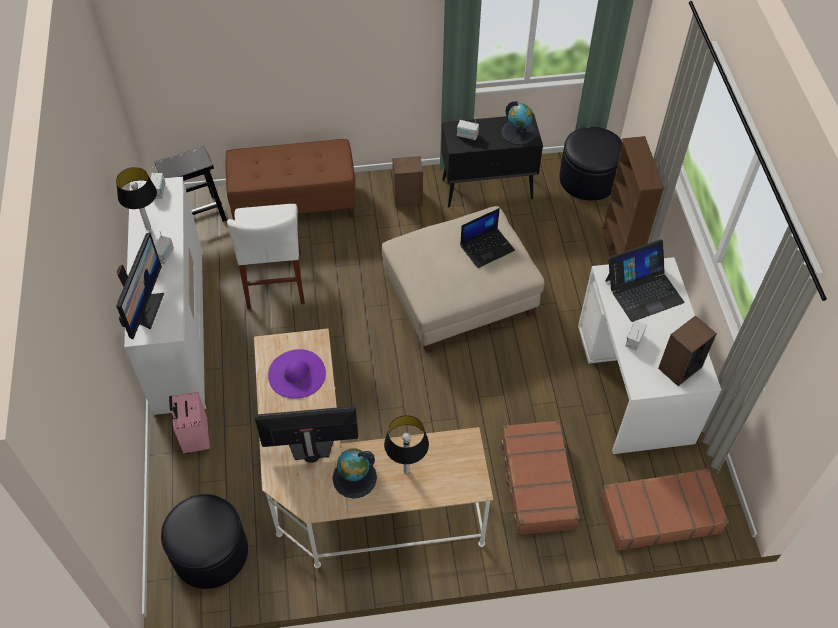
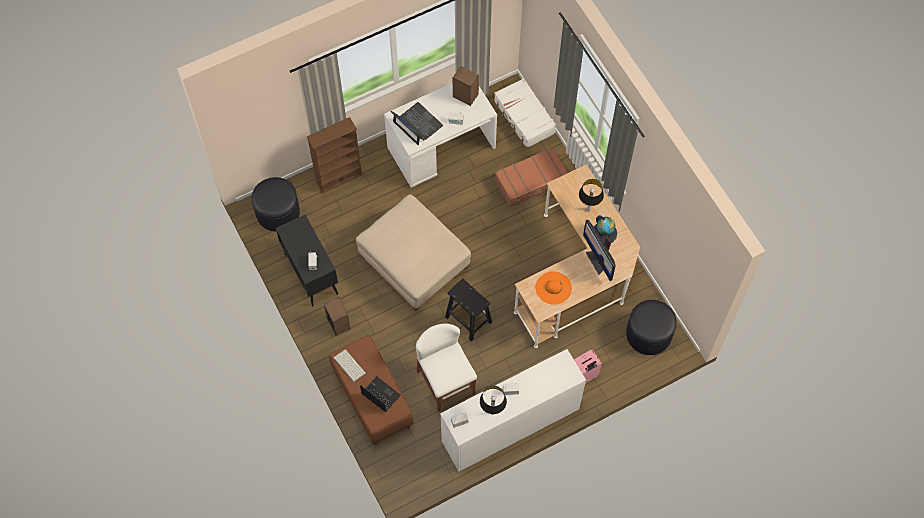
camera: 110 degrees left, 10 degrees up
(146, 309) = (555, 380): monitor -> none
(198, 214) = (407, 462): black stool -> black stool (467, 319)
(274, 280) = (445, 382): white chair -> white chair turned 90 degrees counterclockwise
(297, 374) = (553, 288): purple hat -> orange hat
(322, 151) = (348, 365): none -> keyboard
(487, 247) = (399, 230): laptop -> laptop (380, 394)
(518, 132) = (298, 232): globe -> none
(659, 514) = (524, 117): brown suitcase -> white suitcase

